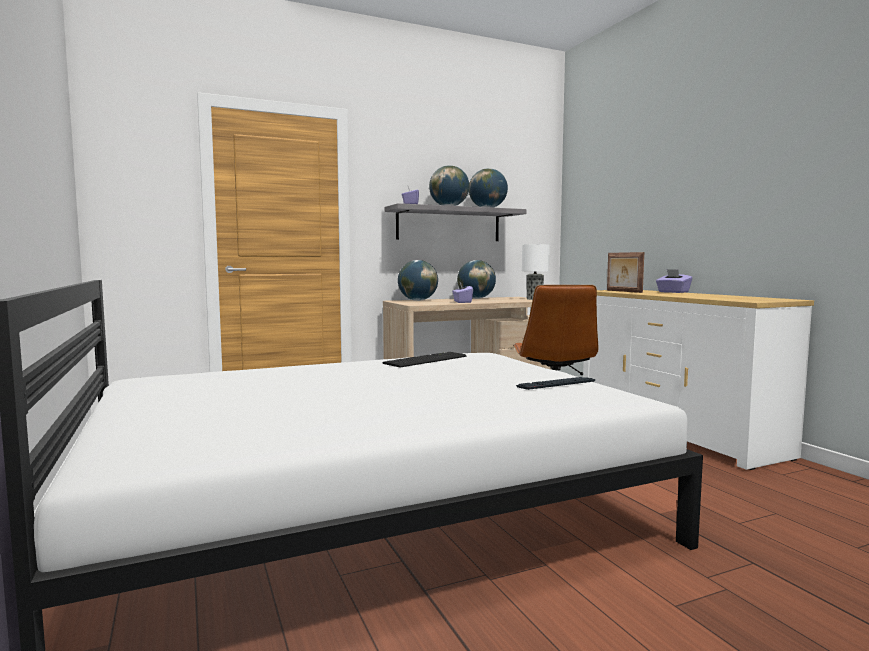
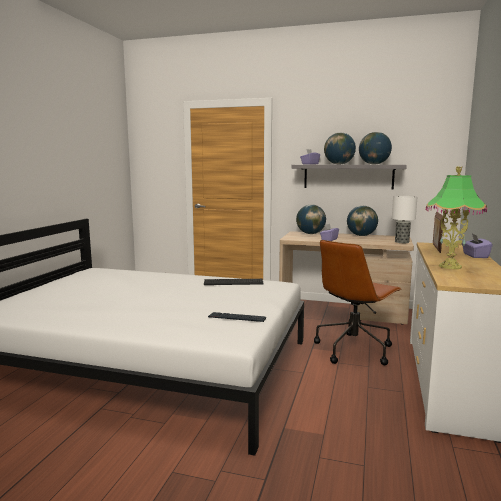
camera: 40 degrees right, 5 degrees up
(698, 296) = (450, 266): none -> table lamp

